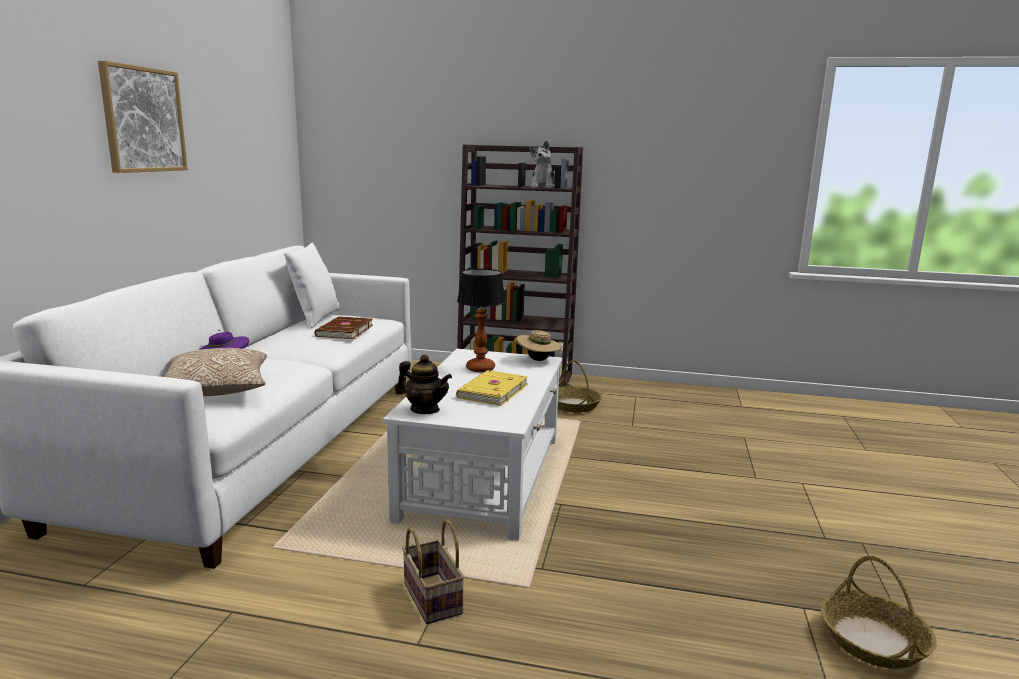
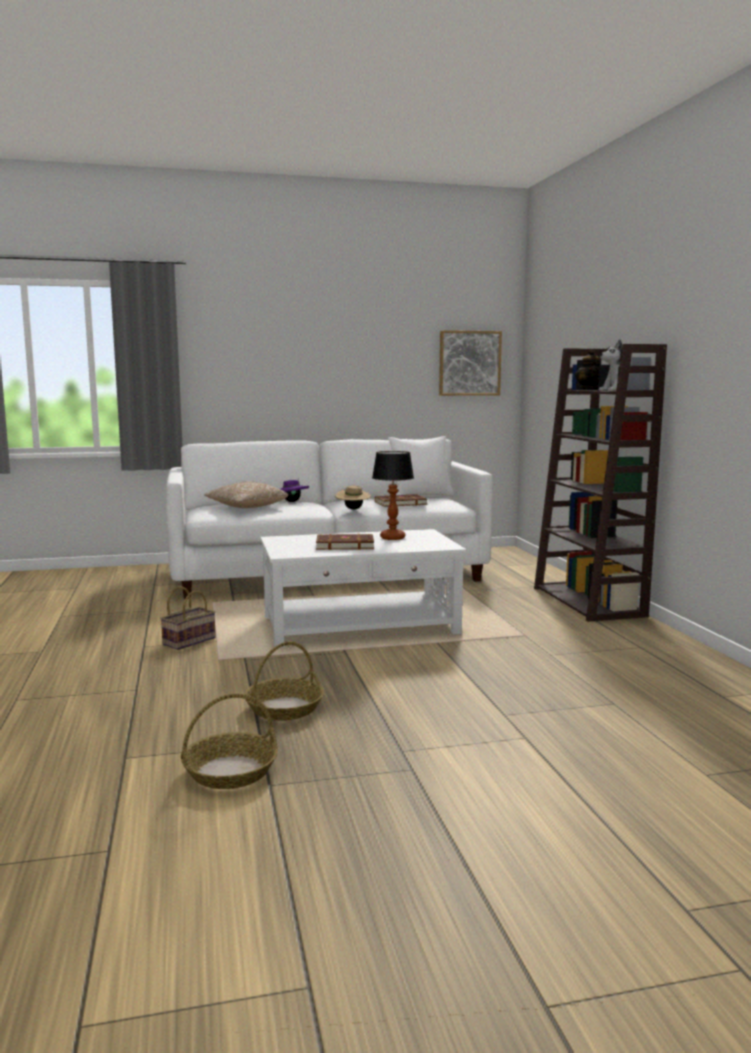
camera: 65 degrees right, 5 degrees down
(143, 120) = (332, 342): picture -> picture (469, 363)
(425, 410) = (285, 540): teapot -> teapot (589, 390)
(491, 391) = (344, 545): yellow book -> brown book
(538, 360) = (442, 545): beige hat -> beige hat (353, 509)
(574, 405) = (561, 629): basket -> basket (284, 708)

